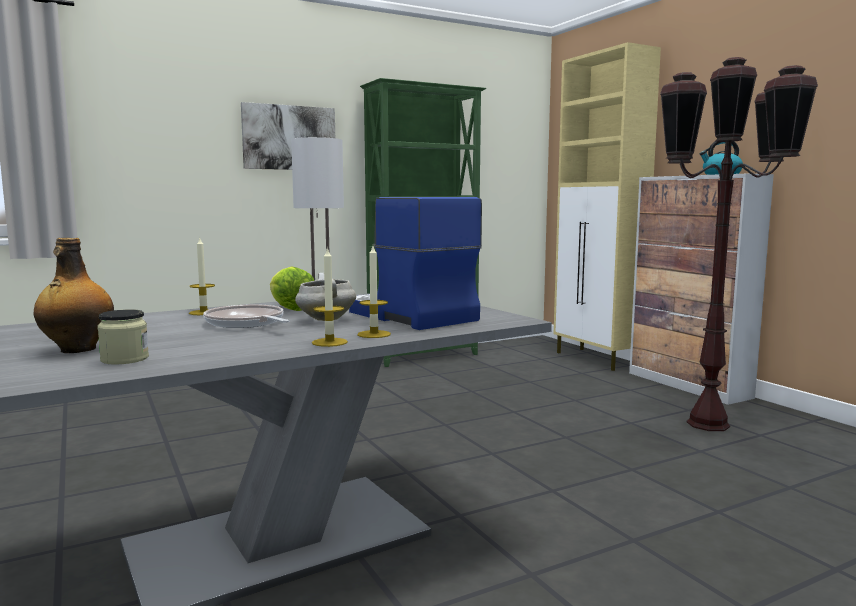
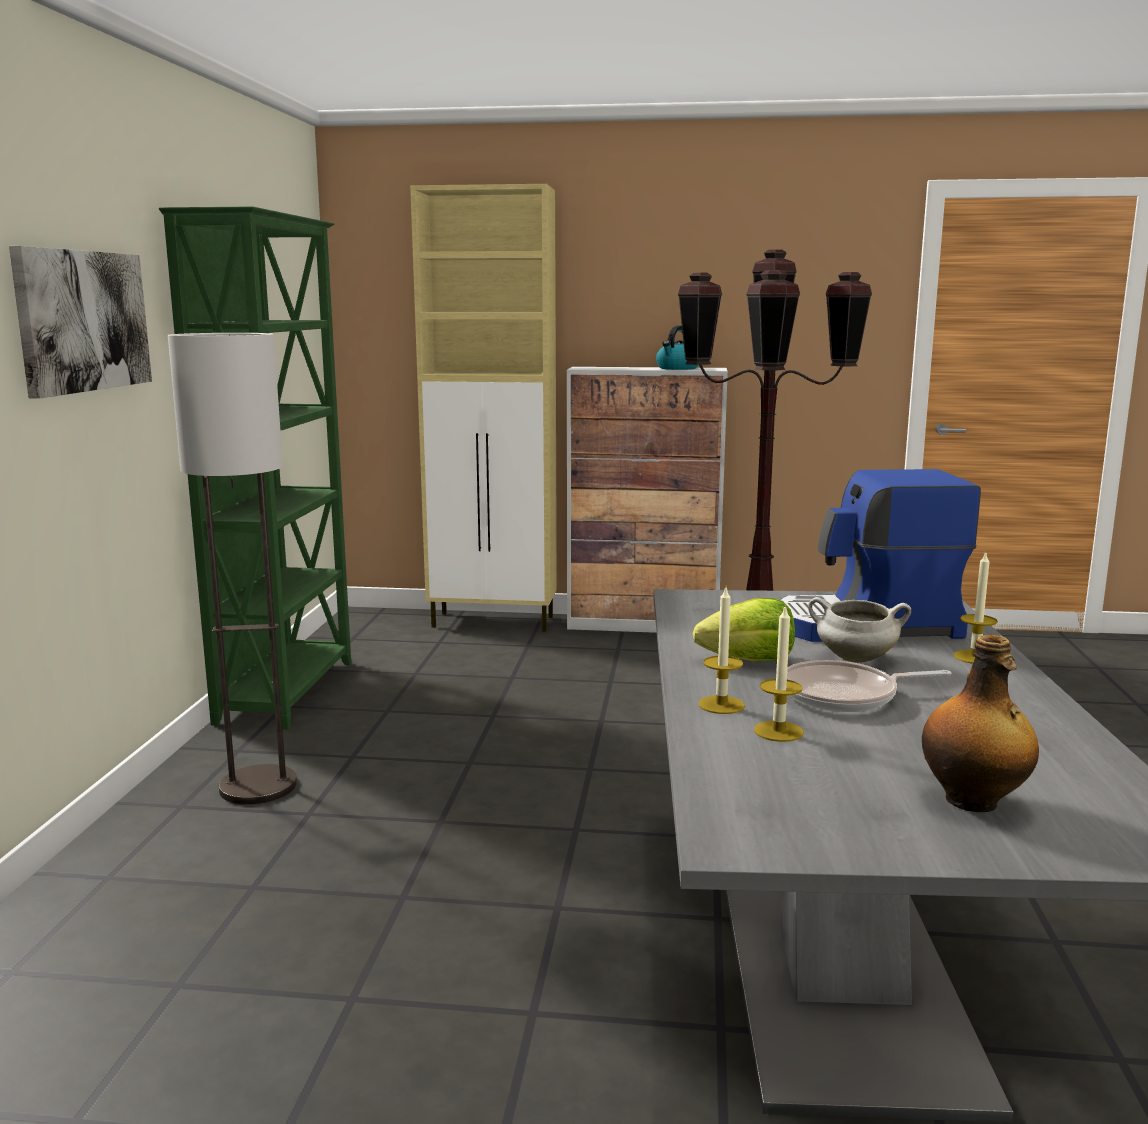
camera: 55 degrees left, 5 degrees up
(124, 359) = (1057, 780): jar -> none
(329, 342) = (1010, 680): candle -> candle (778, 731)

